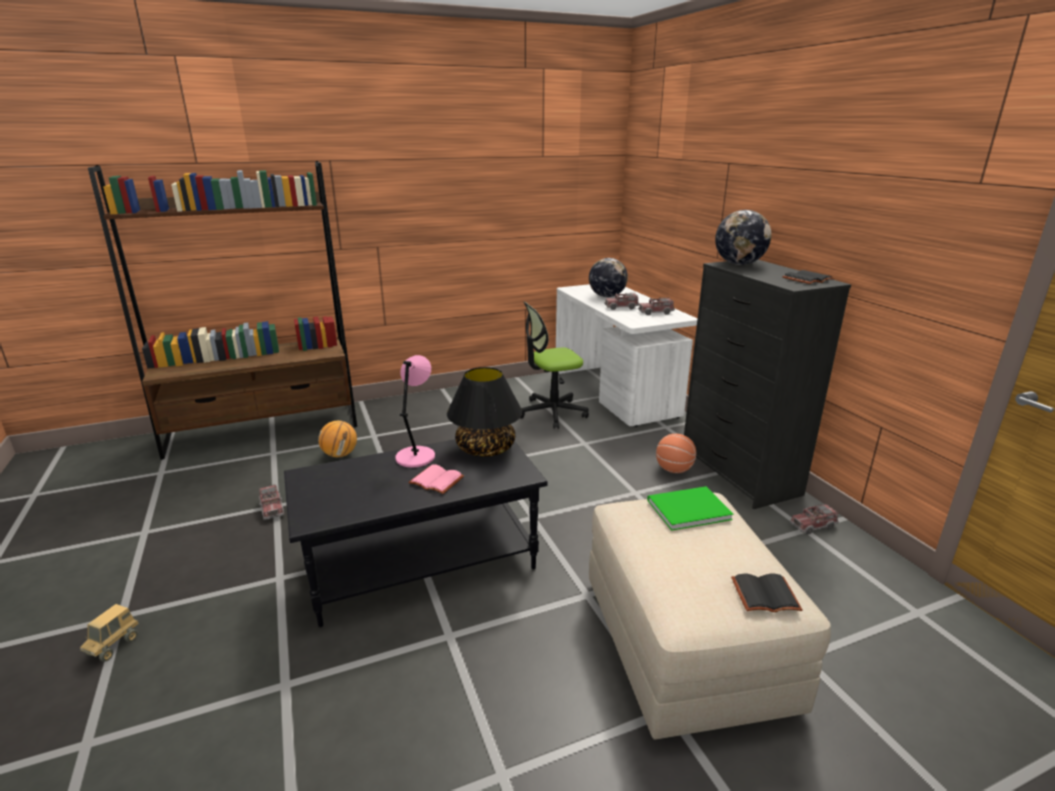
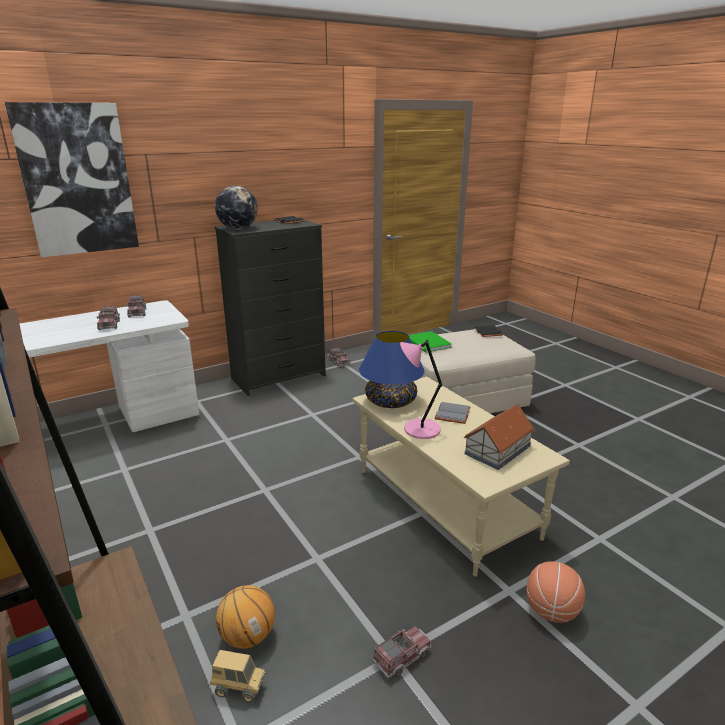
camera: 100 degrees left, 0 degrees up
(114, 646) = (665, 680): toy truck -> toy truck (239, 688)
(345, 494) = (498, 449): none -> toy house
(422, 563) = (443, 503): black coffee table -> beige coffee table
(435, 481) = (453, 414): pink book -> grey book
(485, 448) = (391, 401): black table lamp -> blue table lamp
(552, 412) = (146, 463): office chair -> none
(607, 296) = (55, 331): globe -> none
(673, 469) = (275, 399): basketball -> basketball (551, 611)
(681, 181) = (77, 180): none -> picture

